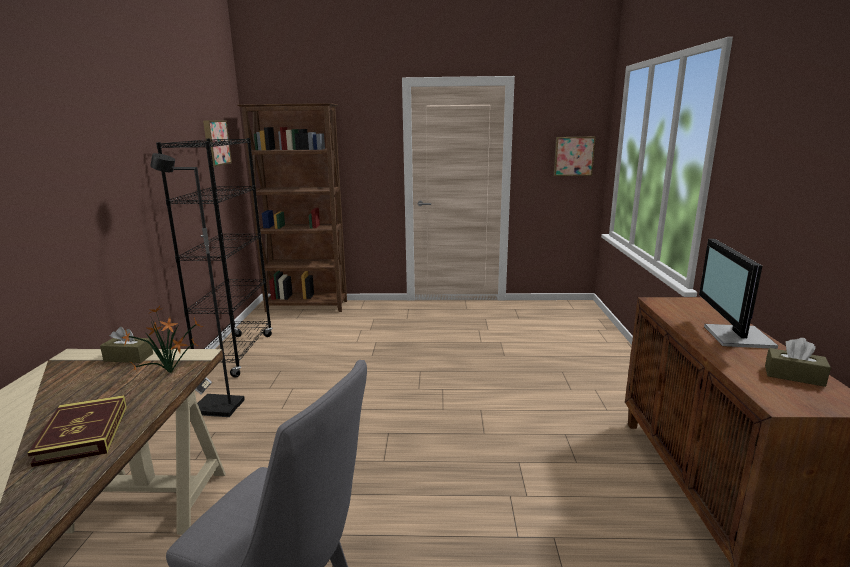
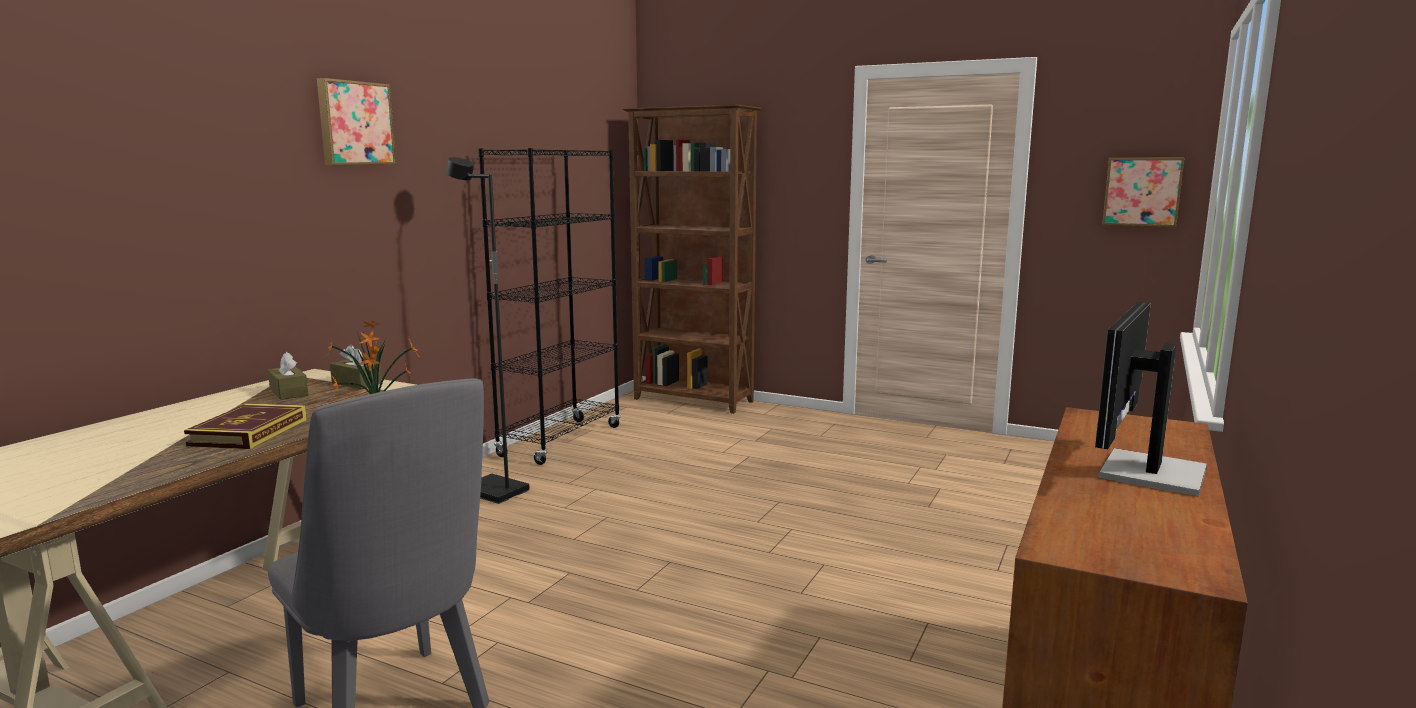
camera: 25 degrees right, 5 degrees down
(215, 143) = (584, 157): picture -> picture (354, 123)
(794, 376) = (1156, 528): brown tissue box -> brown tissue box (289, 392)

